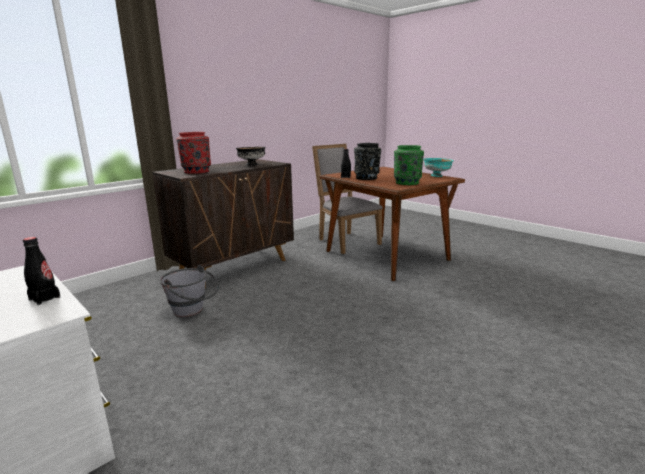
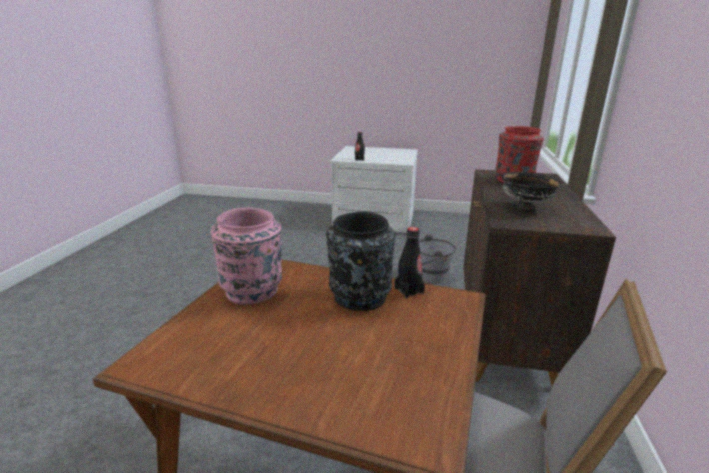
camera: 145 degrees right, 5 degrees up
(407, 182) = (252, 292): green vase -> pink vase
(437, 176) = (182, 376): turquoise bowl -> none

